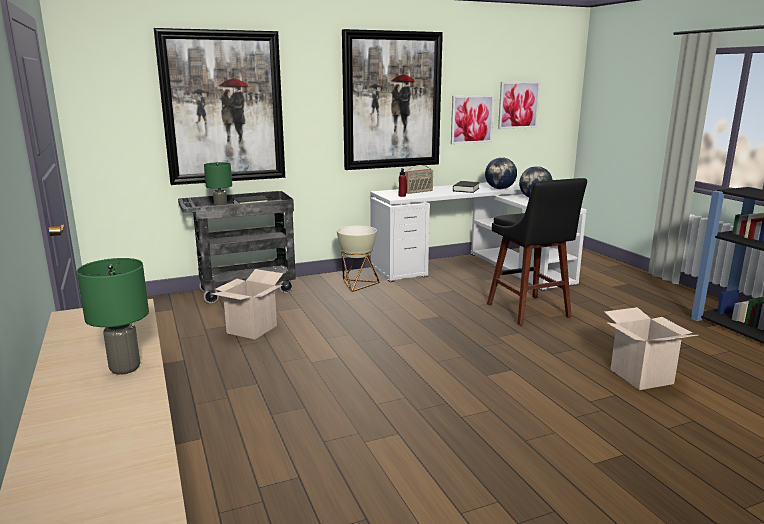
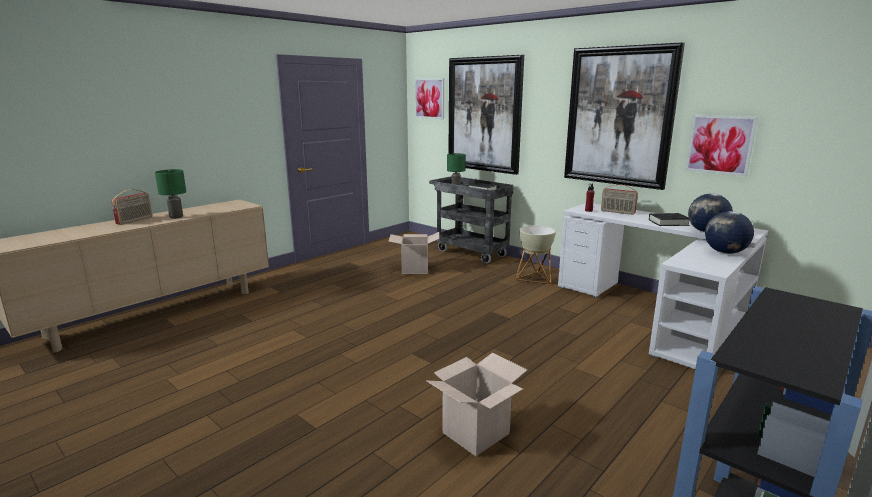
camera: 65 degrees right, 0 degrees up
(77, 415) = (135, 220): none -> radio
(518, 105) = (803, 132): picture -> picture (429, 98)
(528, 311) = (575, 355): black stool -> none

